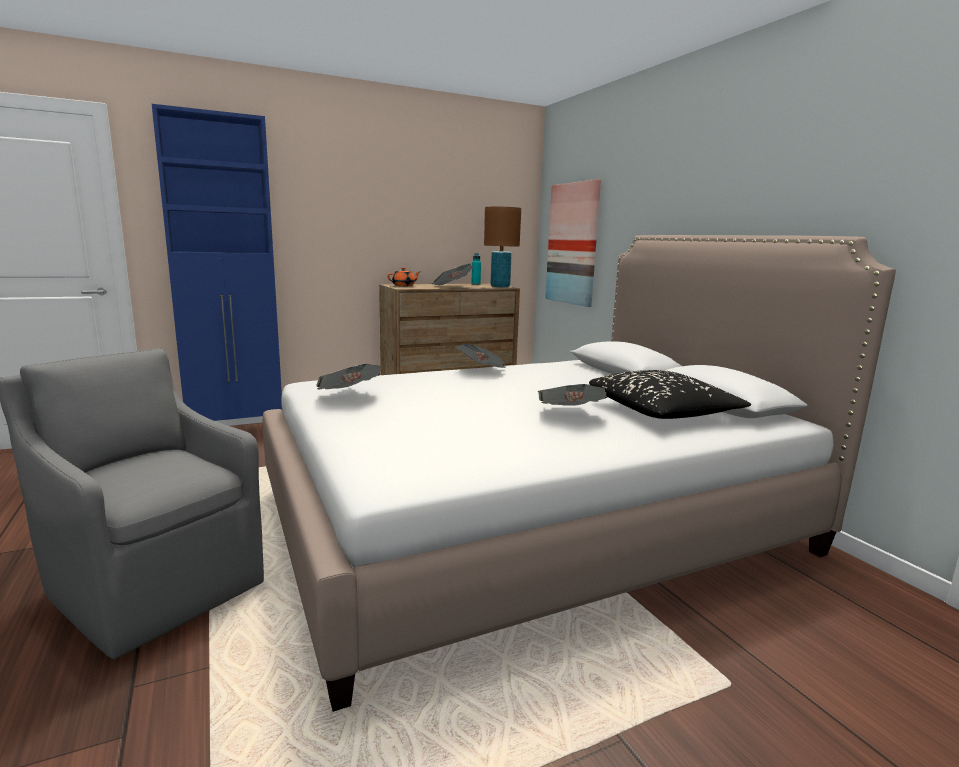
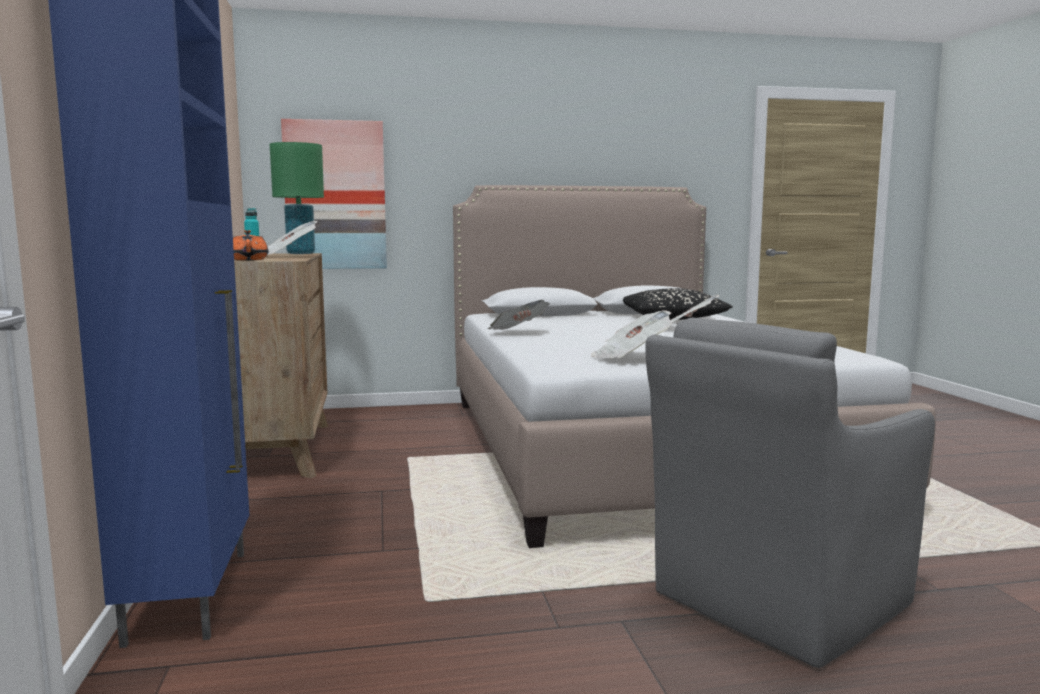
camera: 75 degrees left, 5 degrees down
(500, 286) = (301, 253): brown table lamp -> green table lamp

